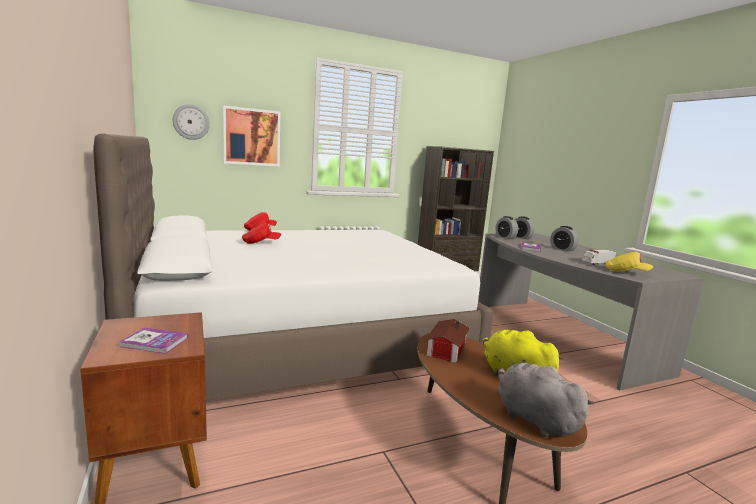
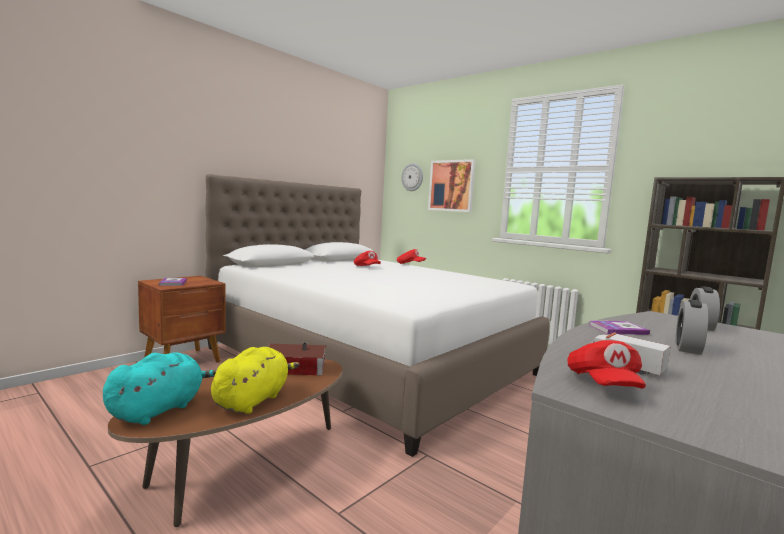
camera: 65 degrees right, 5 degrees down
(505, 237) = (658, 319): alarm clock -> none
(533, 419) = (159, 409): grey plush toy -> turquoise plush toy
(626, 272) = (603, 385): yellow cap -> red cap

